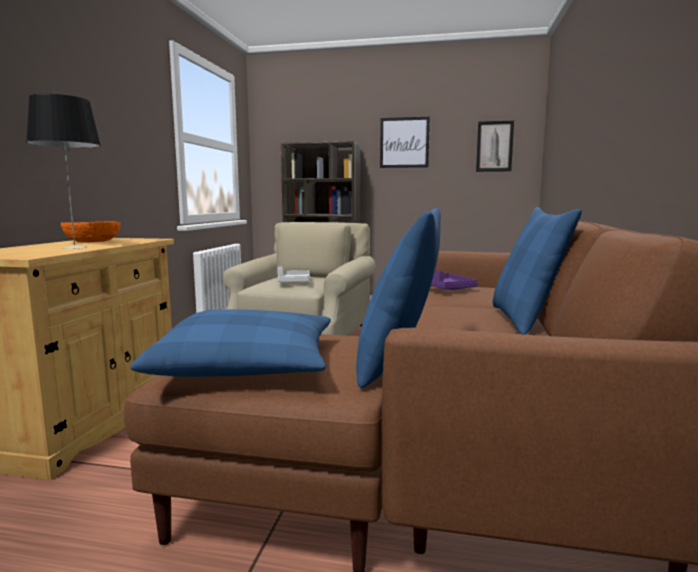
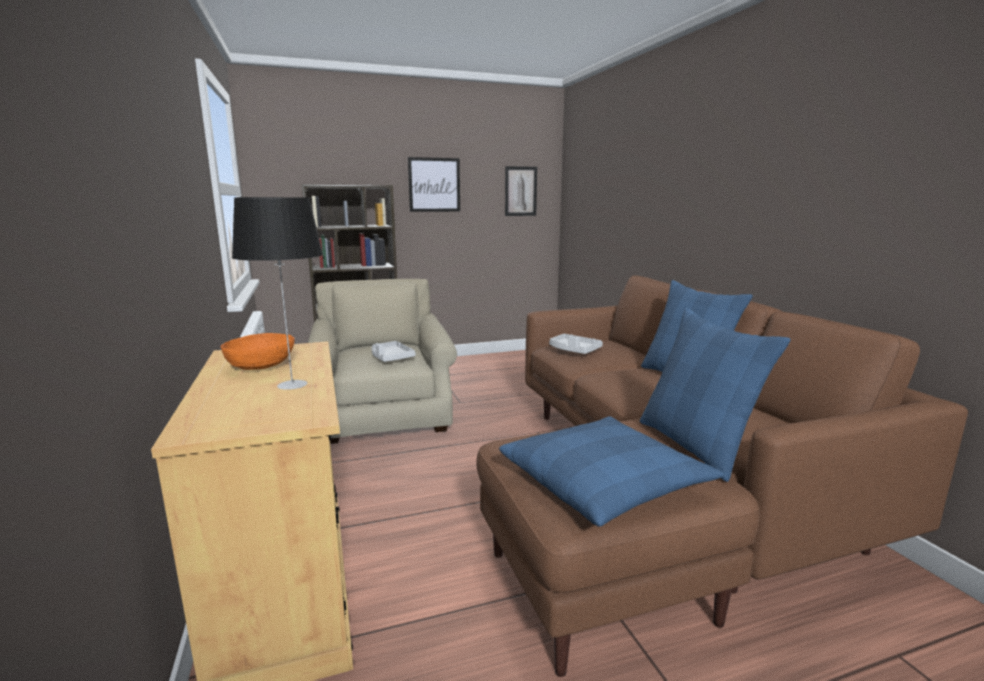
camera: 30 degrees left, 5 degrees up
(447, 288) = (574, 350): purple tray -> grey tray

